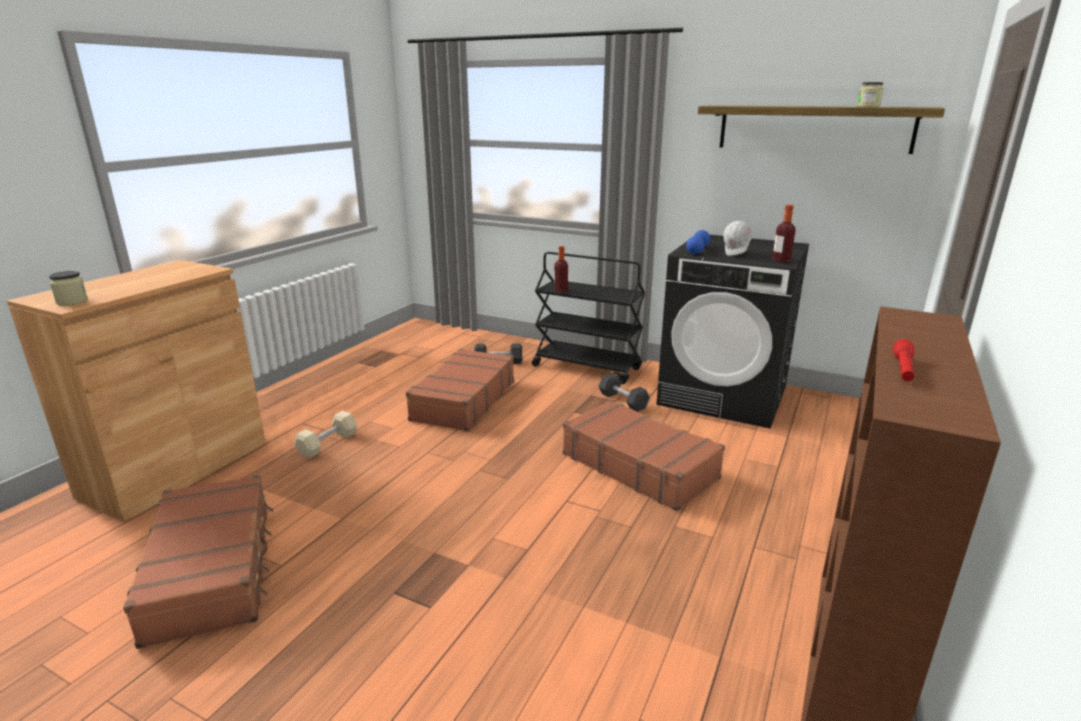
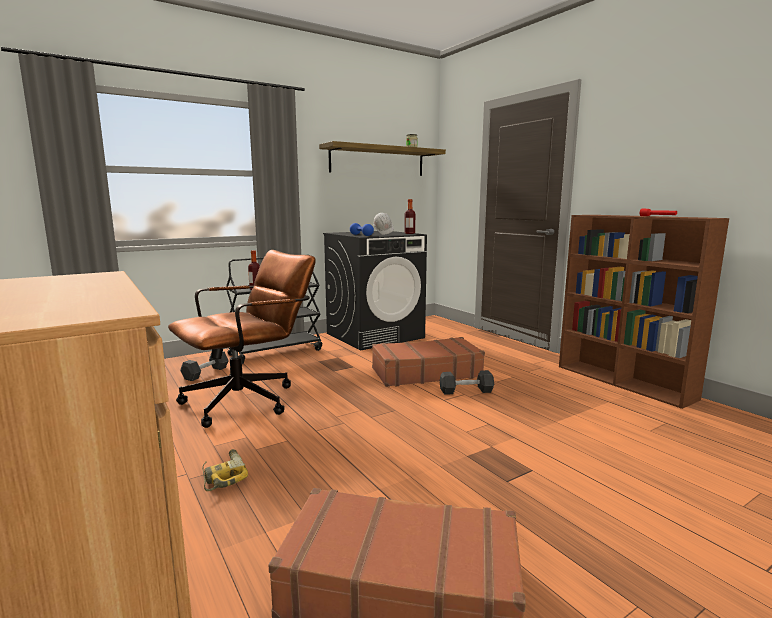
camera: 60 degrees left, 10 degrees down
(72, 301) = (90, 310): jar -> none
(328, 443) = (223, 475): beige dumbbell -> power drill
(463, 400) = (249, 399): brown suitcase -> brown office chair
(623, 401) = (341, 356): black dumbbell -> black dumbbell (466, 391)

